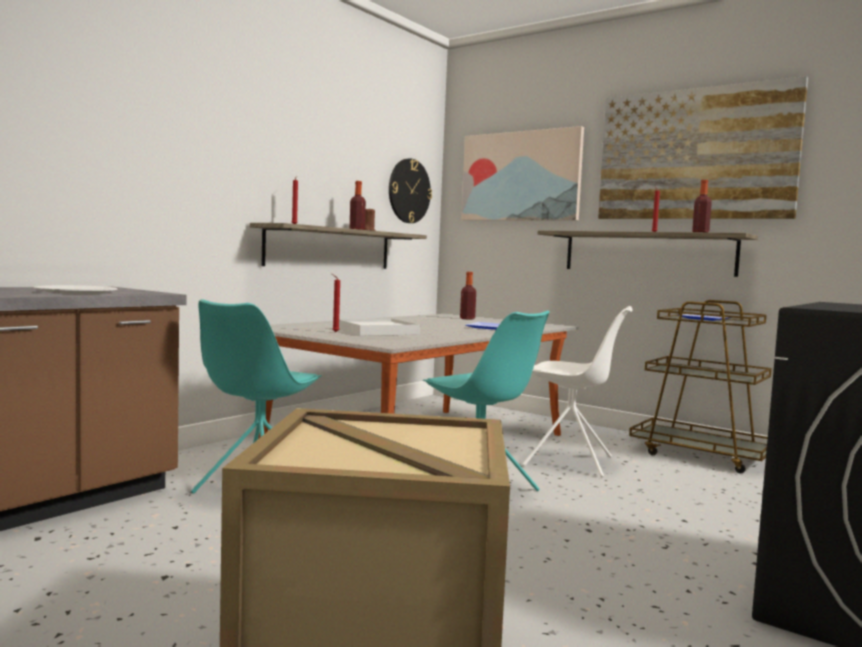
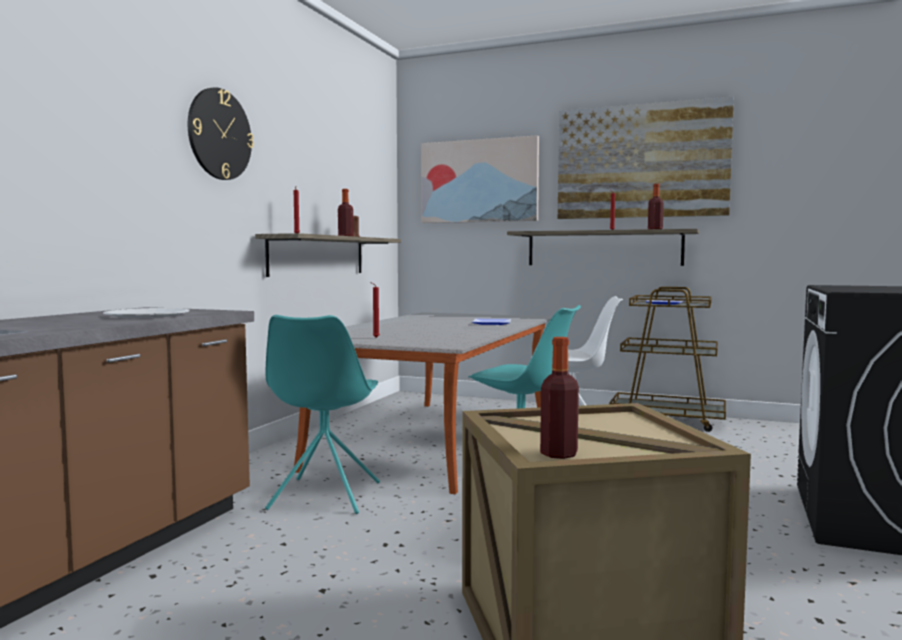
camera: 15 degrees left, 0 degrees up
(376, 331) = (409, 334): white tray -> none
(409, 191) = (374, 196): wall clock -> wall clock (219, 134)
(467, 318) = (452, 316): bottle -> bottle (558, 454)

